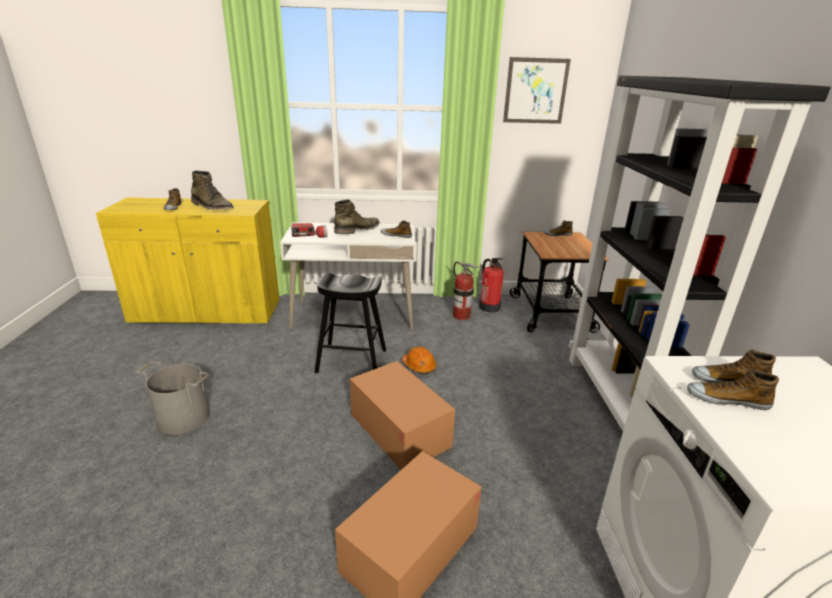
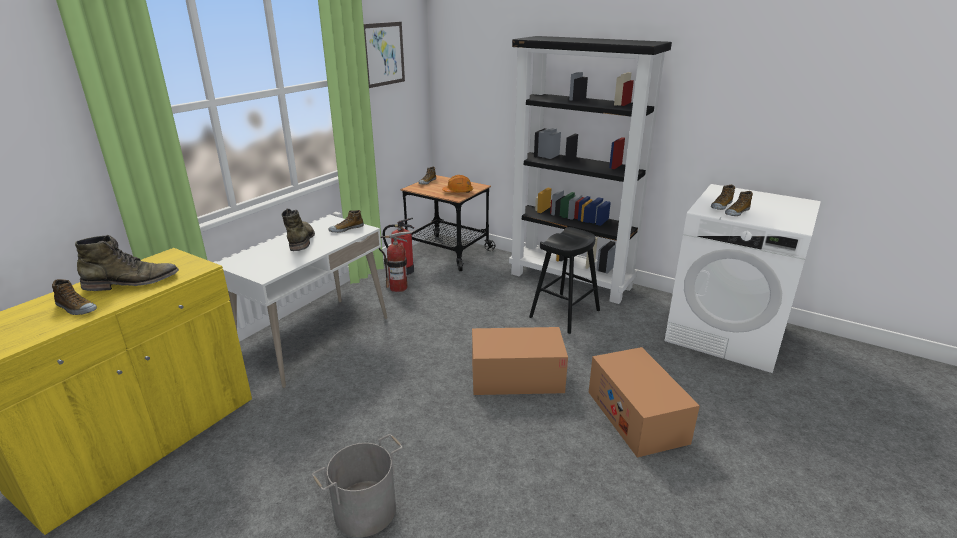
camera: 55 degrees left, 0 degrees up
(309, 236) = (276, 266): flashlight -> none
(352, 361) = (395, 368): black stool -> black stool (565, 313)
(419, 366) = (445, 336): orange hard hat -> orange hard hat (458, 192)

